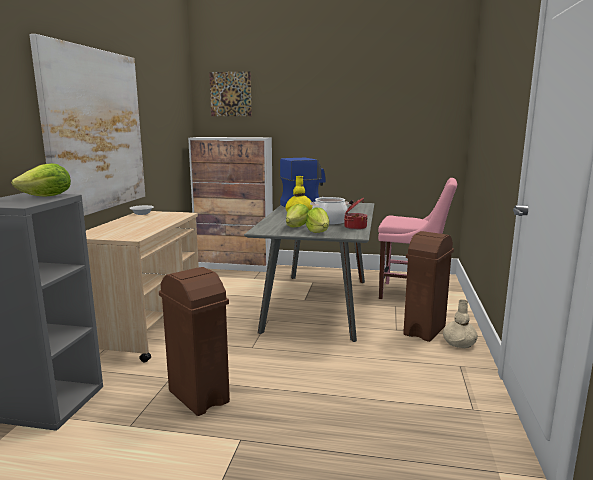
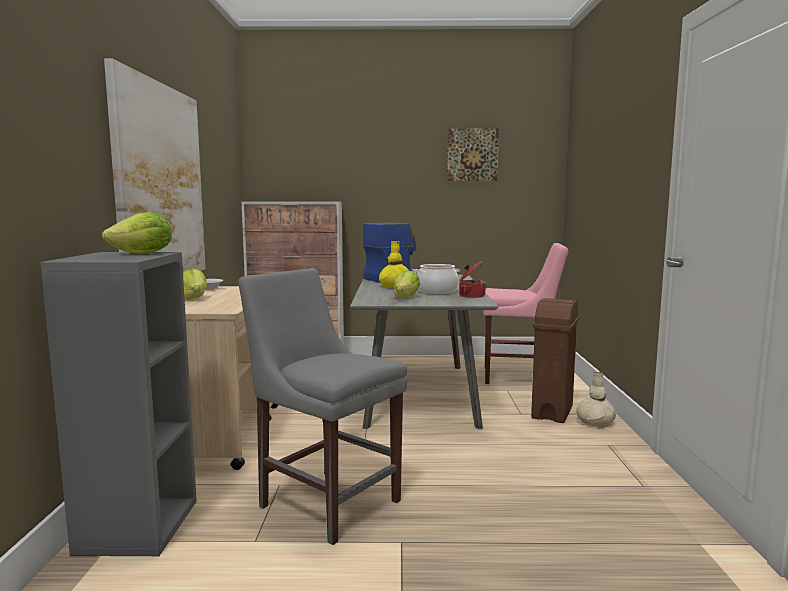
camera: 10 degrees left, 5 degrees down
(198, 396) = (325, 501): brown trash can -> grey chair
(230, 94) = (291, 151): picture -> picture (472, 155)
(318, 232) = (435, 301): lettuce -> lettuce (194, 298)

